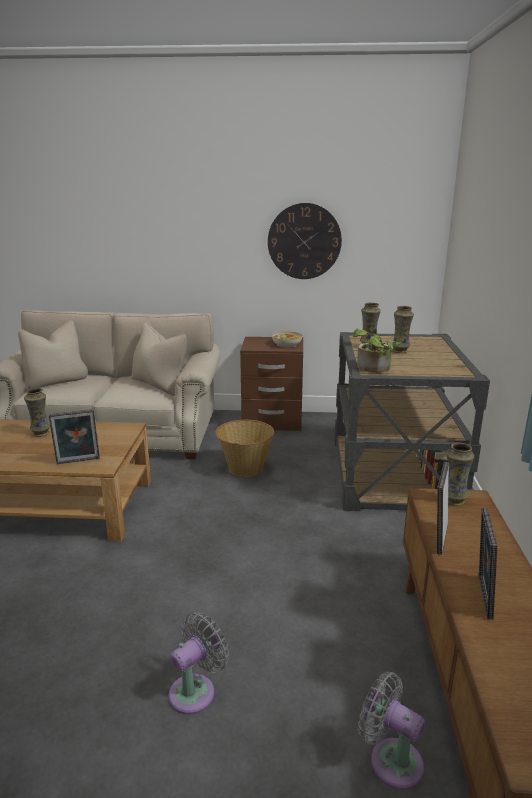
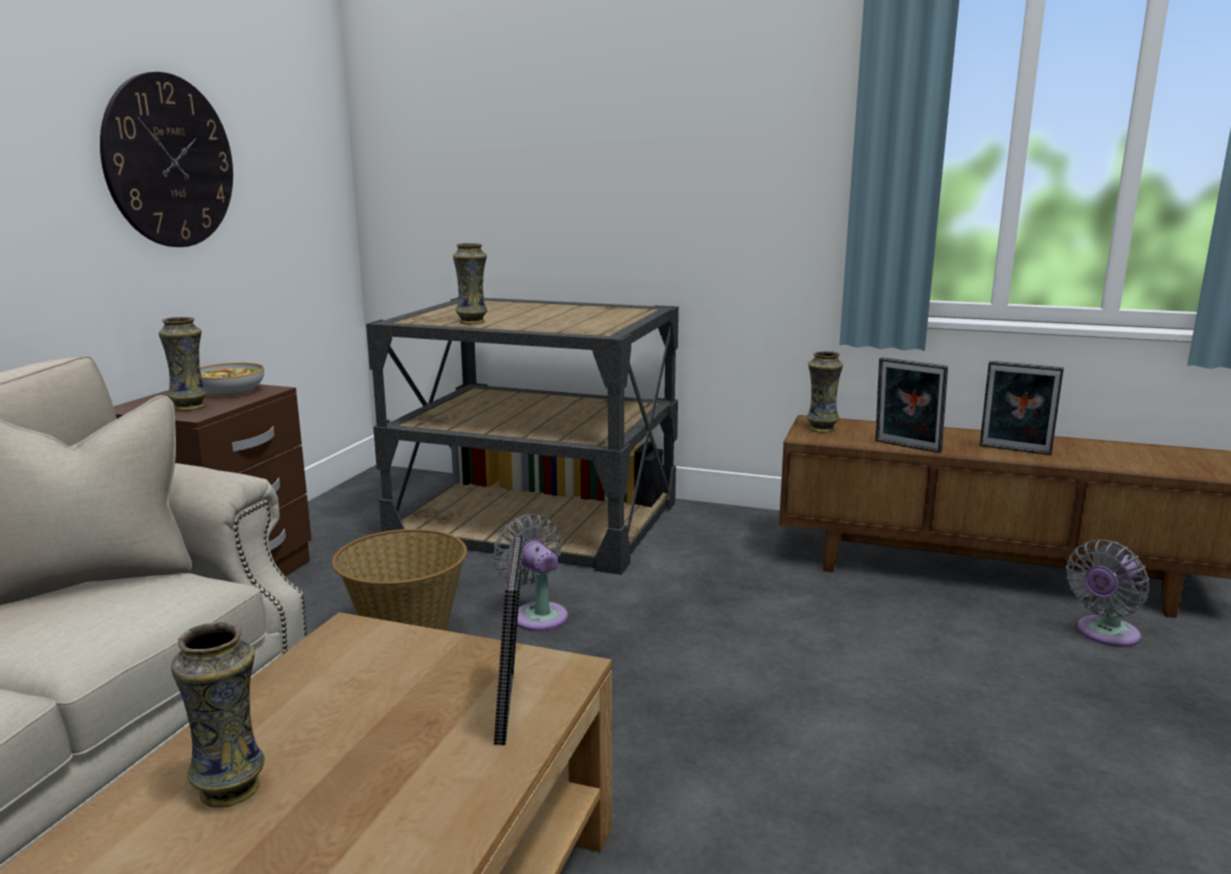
camera: 75 degrees left, 5 degrees down
(196, 691) = (1046, 757): grey fan -> grey fan (537, 615)
(373, 369) = (589, 329): potted plant -> none
(400, 351) = (515, 315): vase -> vase (190, 407)

